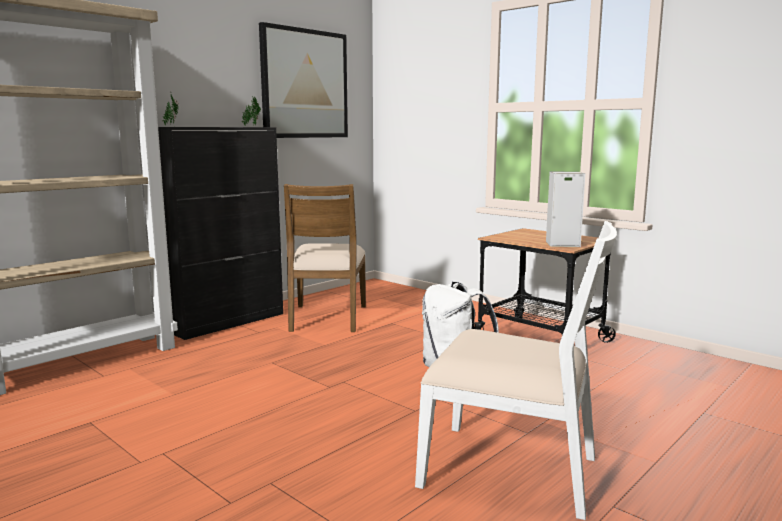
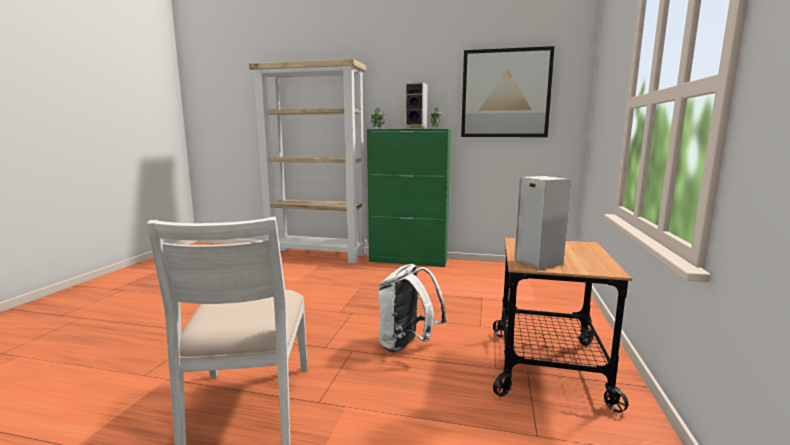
camera: 60 degrees right, 0 degrees up
(227, 126) = (417, 128): none -> speaker
(228, 322) = (408, 260): black cabinet -> green cabinet
(327, 318) = (456, 278): brown chair -> none

